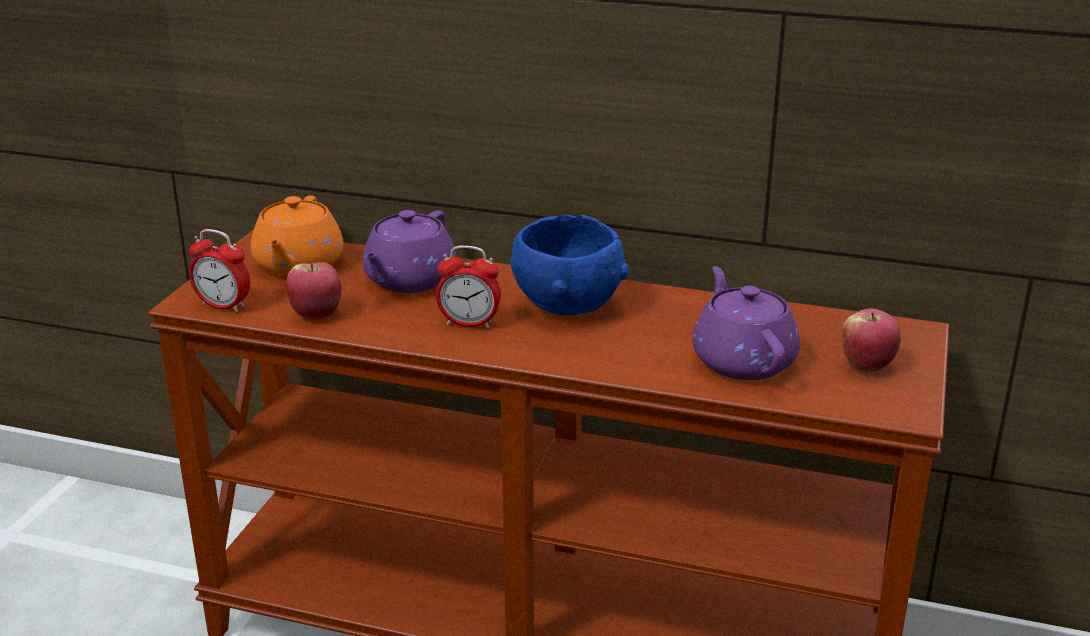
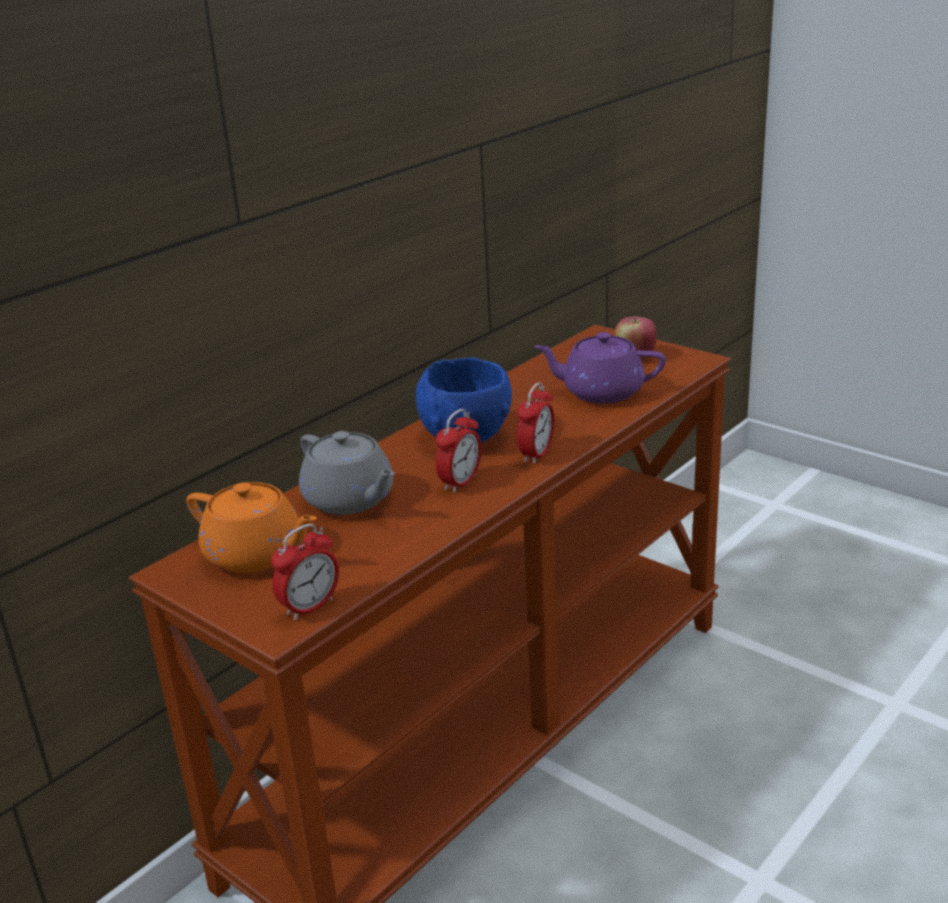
camera: 65 degrees left, 0 degrees up
(317, 315) = (378, 554): apple -> none
(408, 280) = (350, 500): purple teapot -> grey teapot
(555, 351) = (537, 454): none -> alarm clock

